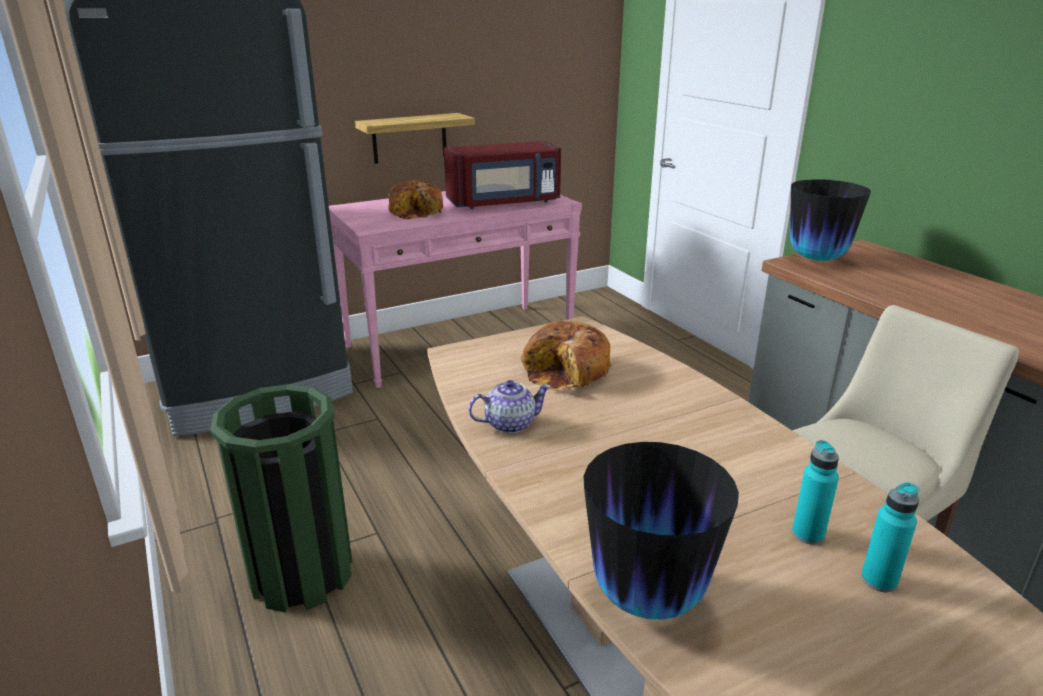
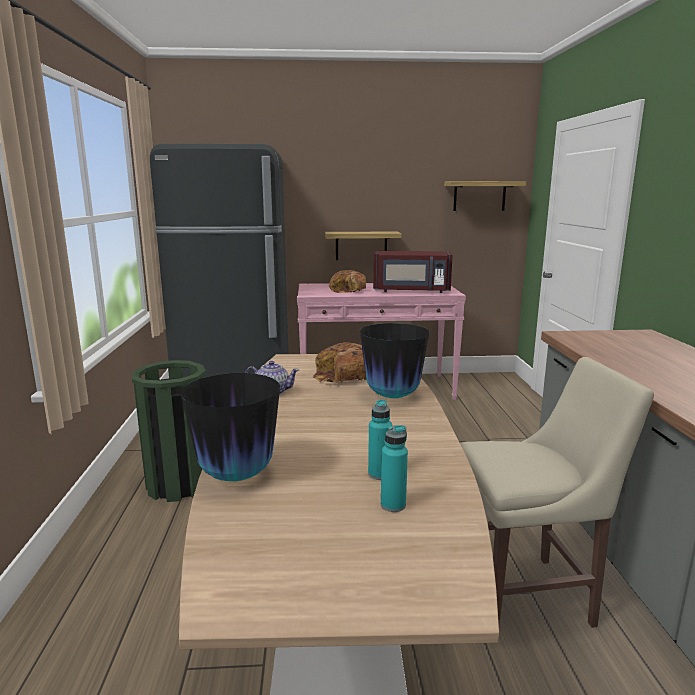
camera: 25 degrees right, 10 degrees down
(561, 54) = (479, 196): none -> shelf
(816, 259) = (588, 334): vase -> vase (392, 396)

